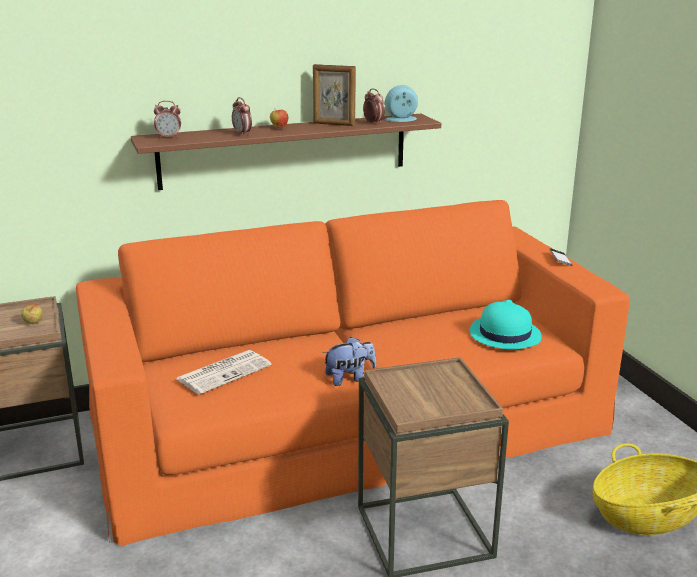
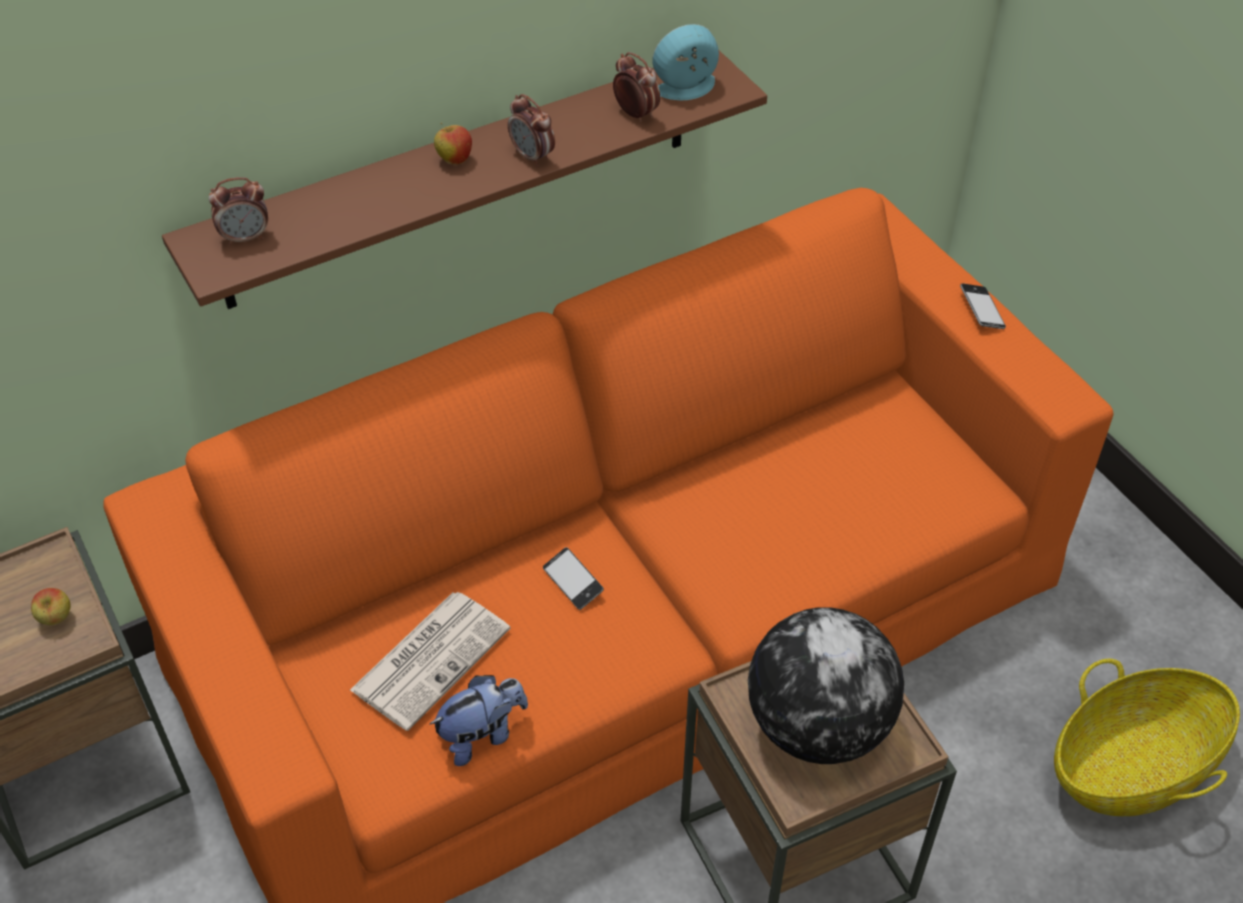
camera: 10 degrees left, 25 degrees up
(242, 134) = (390, 201): alarm clock -> alarm clock (532, 157)
(312, 354) = (573, 582): none -> phone
(334, 124) = (558, 128): picture frame -> none
(349, 378) = (651, 636): plush toy -> plush toy (482, 735)
(428, 392) = (817, 725): none -> globe
(504, 334) = (893, 477): turquoise hat -> none

